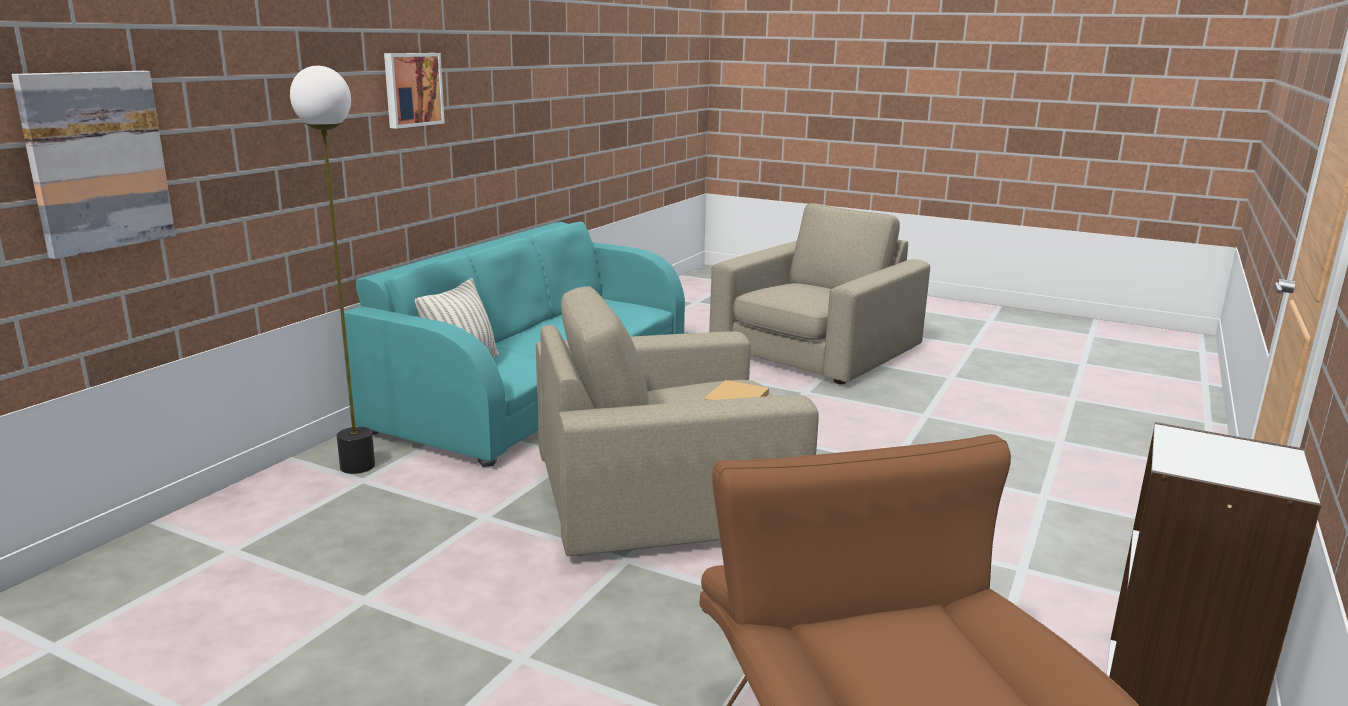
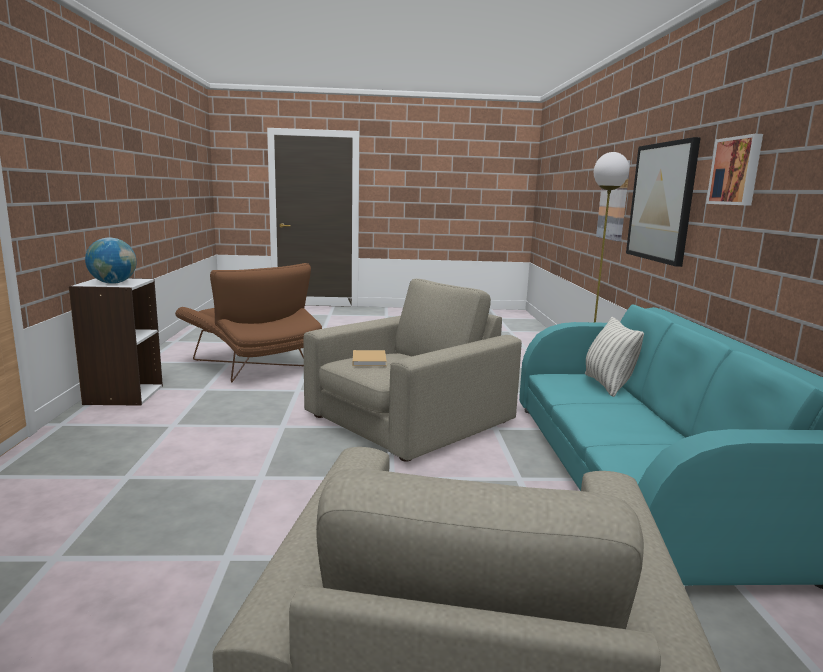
camera: 150 degrees right, 5 degrees down
(285, 140) = (661, 202): none -> picture
(1221, 451) = (113, 283): none -> globe

